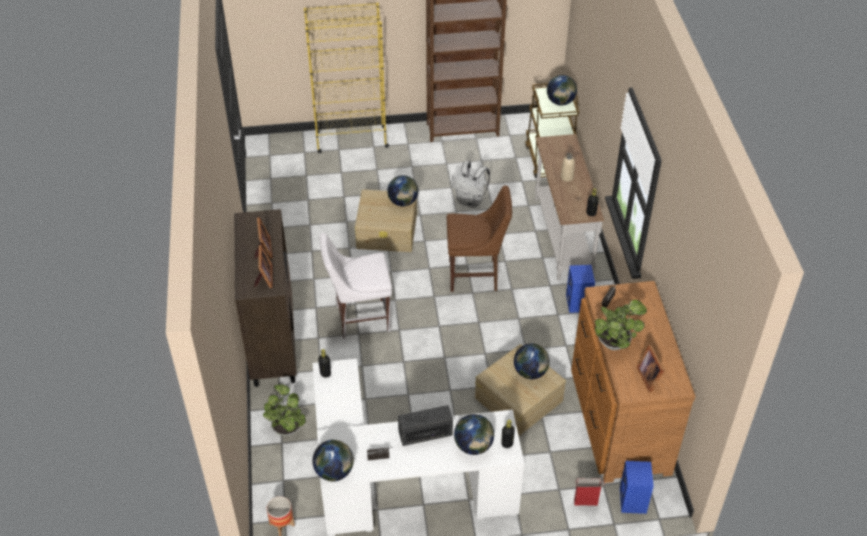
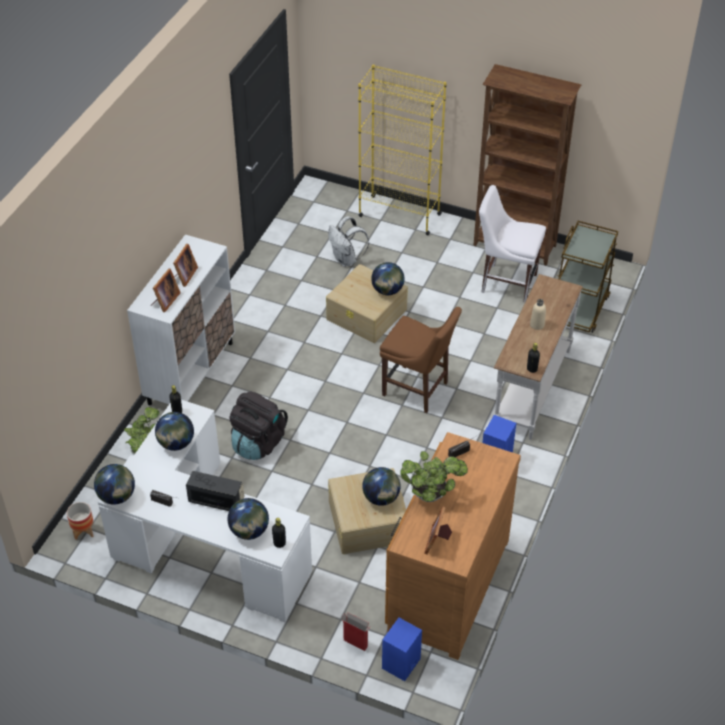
camera: 30 degrees right, 0 degrees up
(273, 342) = (191, 372): brown cabinet -> white cabinet
(359, 318) = (281, 384): white chair -> white chair (506, 282)
(378, 376) = (258, 443): none -> black backpack
(470, 201) = (467, 318): white backpack -> white backpack (346, 260)
(560, 102) = (594, 249): globe -> globe (176, 443)

